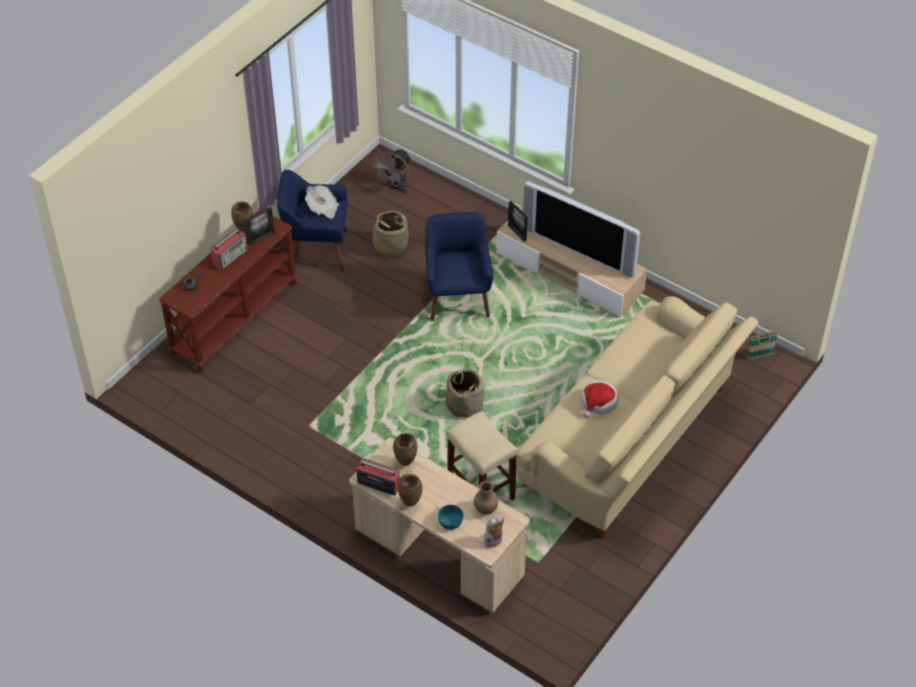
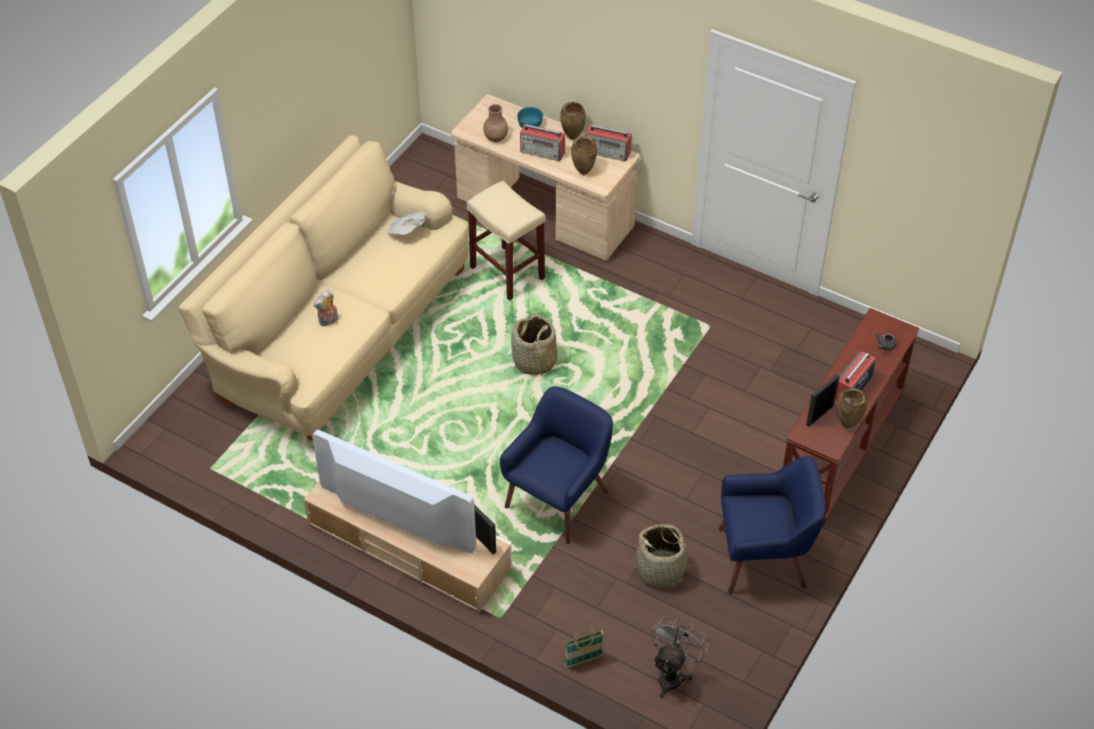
camera: 175 degrees right, 0 degrees up
(322, 208) = (760, 529): newspaper -> newspaper (406, 231)
(441, 489) = (543, 152): none -> radio
(457, 297) = (558, 499): blue armchair -> blue armchair turned 135 degrees counterclockwise
(492, 540) = (486, 113): plush toy -> plush toy (328, 321)
(598, 402) = (376, 275): hat -> none
(760, 355) = (170, 446): basket -> basket (583, 660)

